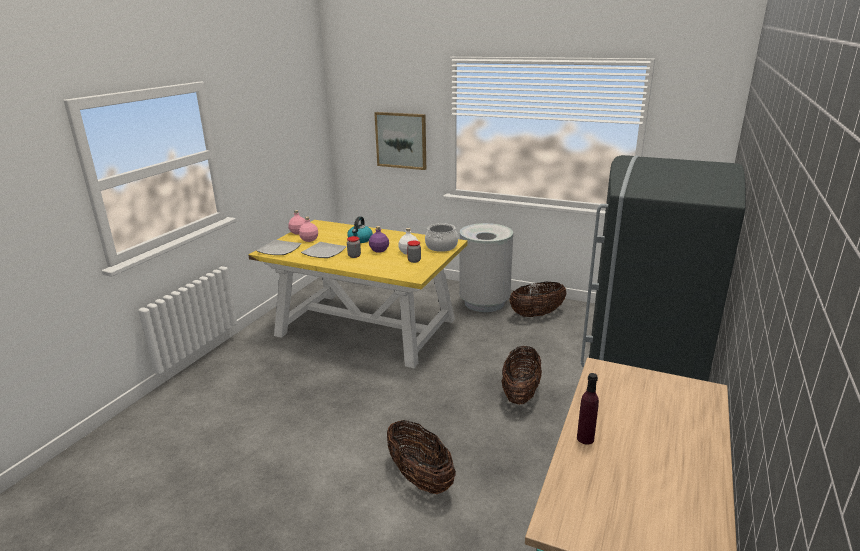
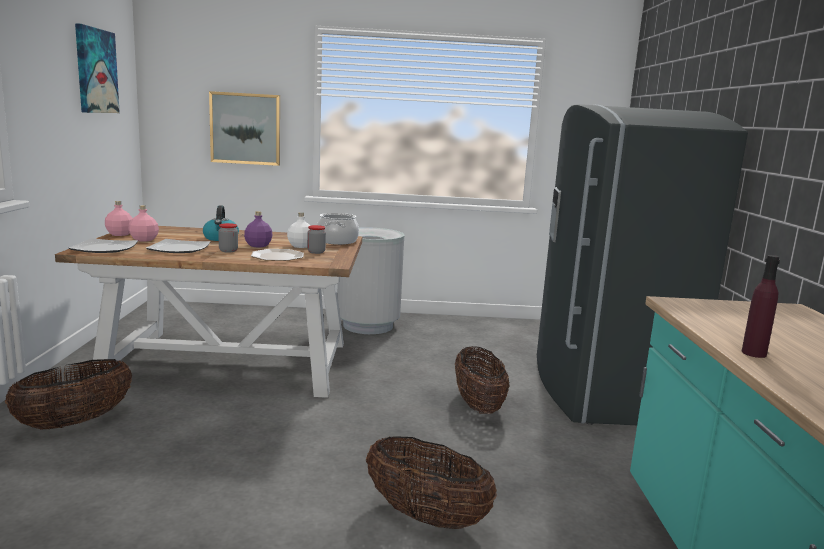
camera: 25 degrees left, 10 degrees down
(289, 110) = (95, 71): none -> picture
(367, 327) = (231, 362): yellow dining table -> brown dining table
(382, 265) = (277, 256): none -> plate
(536, 314) = (436, 331): basket -> basket (75, 422)

